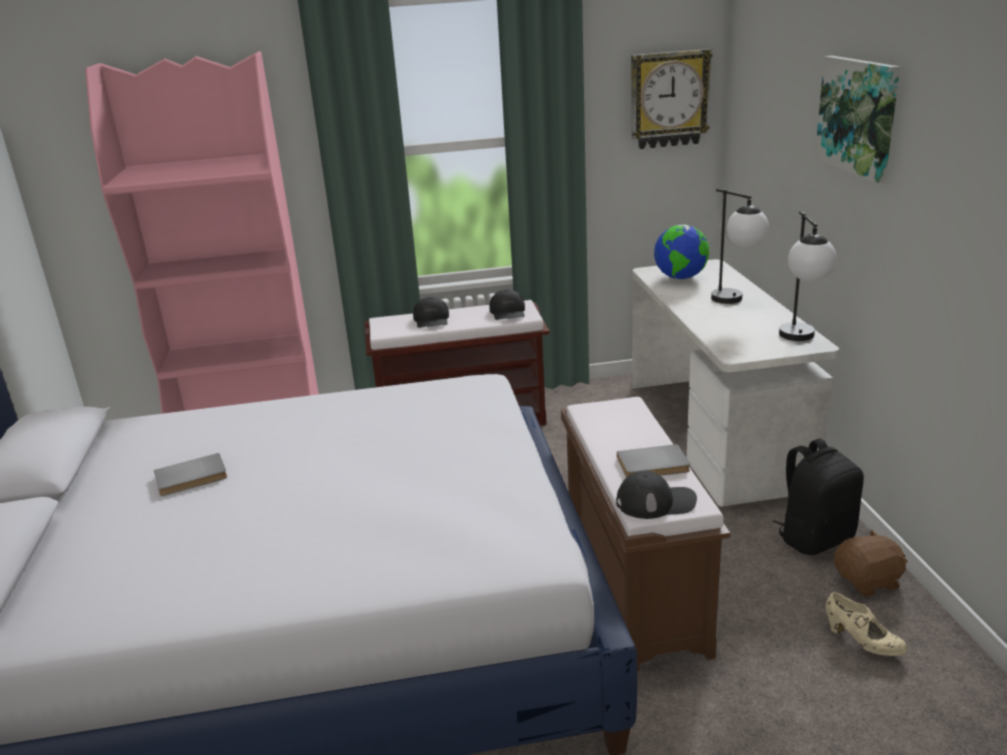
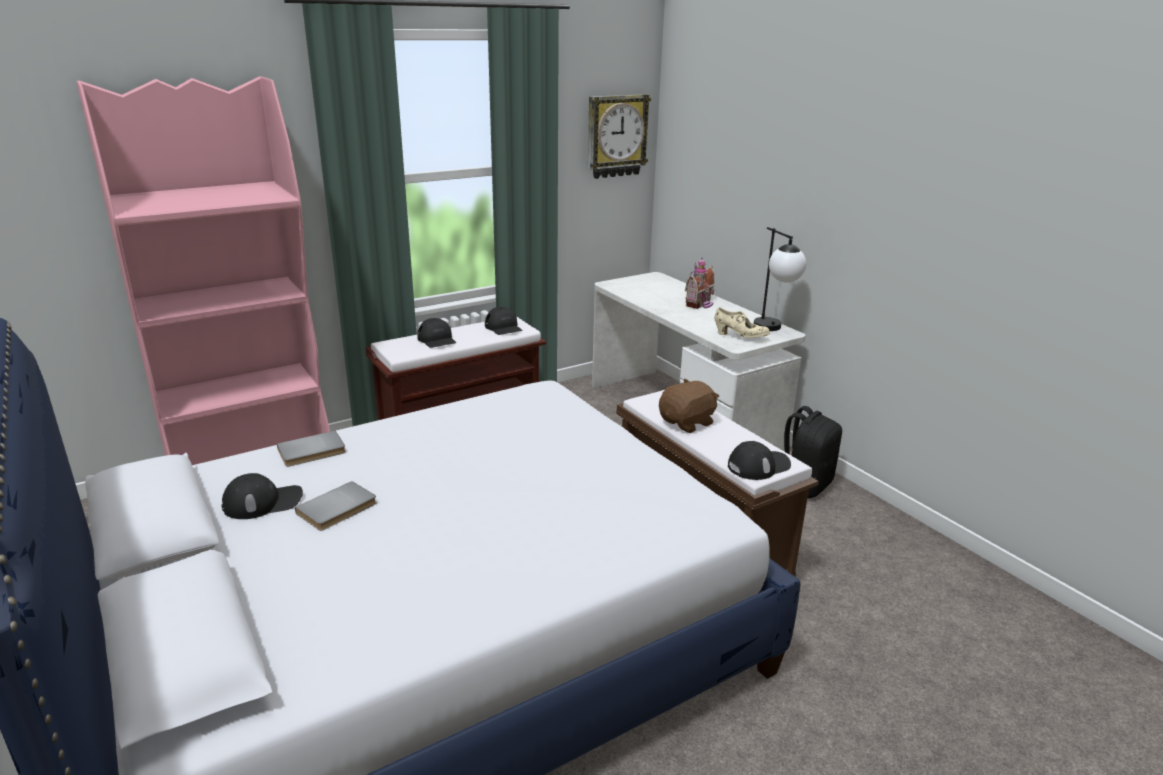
camera: 25 degrees left, 0 degrees up
(140, 461) = (263, 502): none -> black cap
(653, 465) = (733, 438): grey book -> grey book (312, 452)
(680, 278) = (641, 288): globe -> none
(736, 301) = (701, 304): table lamp -> toy house
(858, 116) = (817, 151): picture -> none
(862, 642) = (882, 553): beige shoe -> beige shoe (740, 337)
(868, 581) = (858, 510): brown plush toy -> brown plush toy (687, 423)

